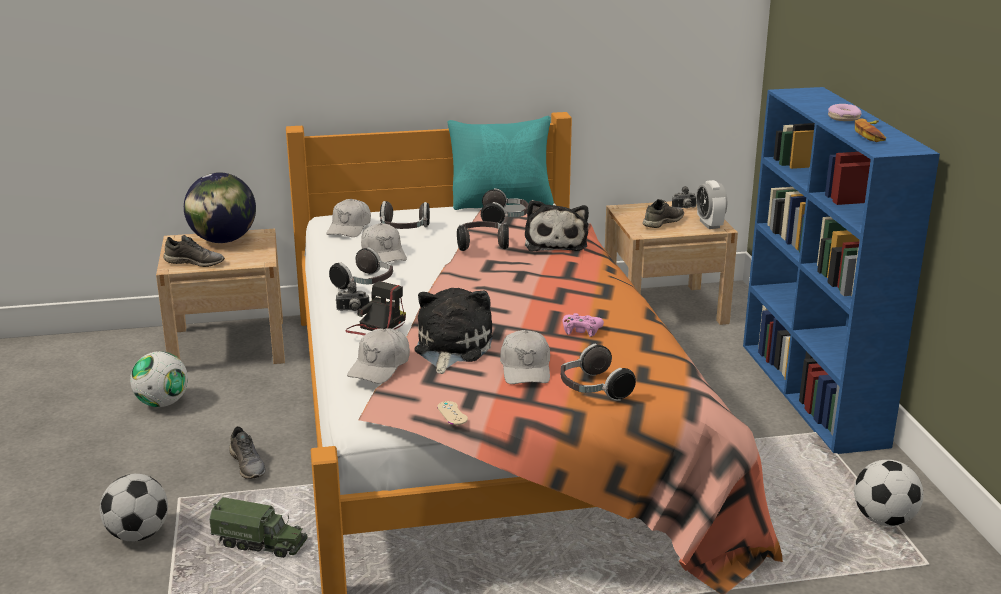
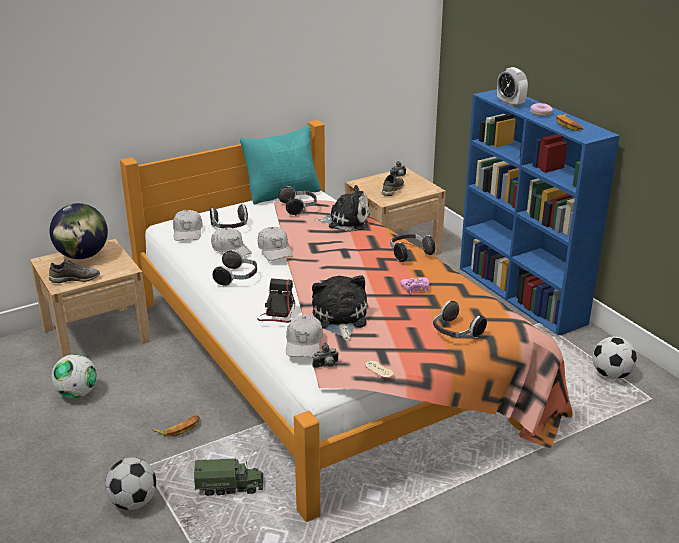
camera: 20 degrees left, 5 degrees up
(248, 464) = (179, 428): grey shoe -> banana
(353, 311) = (245, 301): camera -> camera (326, 365)
(482, 245) = (298, 232): headphones -> headphones (409, 254)
(526, 368) = (401, 325): white cap -> white cap (275, 250)
(555, 242) = (346, 221): plush toy -> plush toy turned 60 degrees counterclockwise
(709, 224) = (424, 187): alarm clock -> alarm clock (510, 103)

